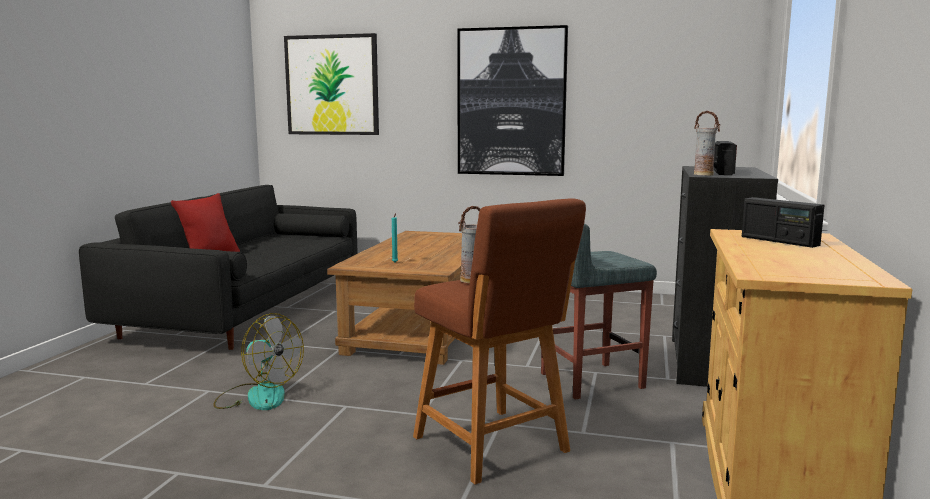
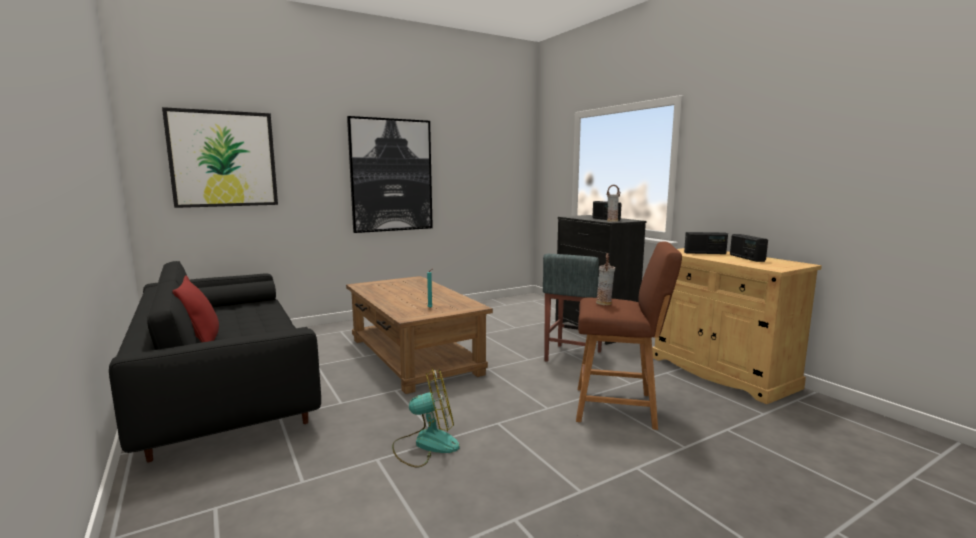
camera: 45 degrees left, 0 degrees up
(813, 256) = (746, 258): none -> radio

